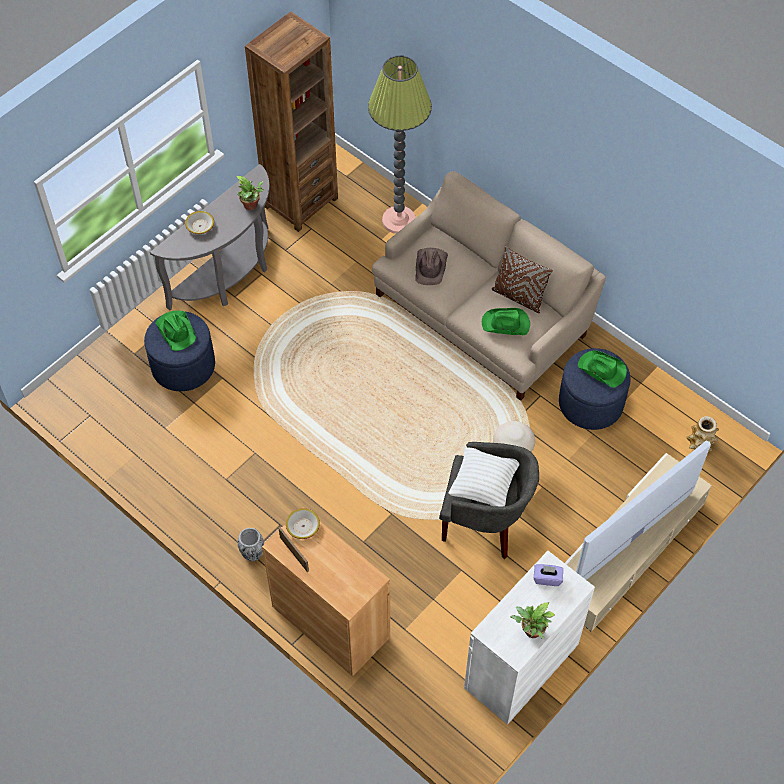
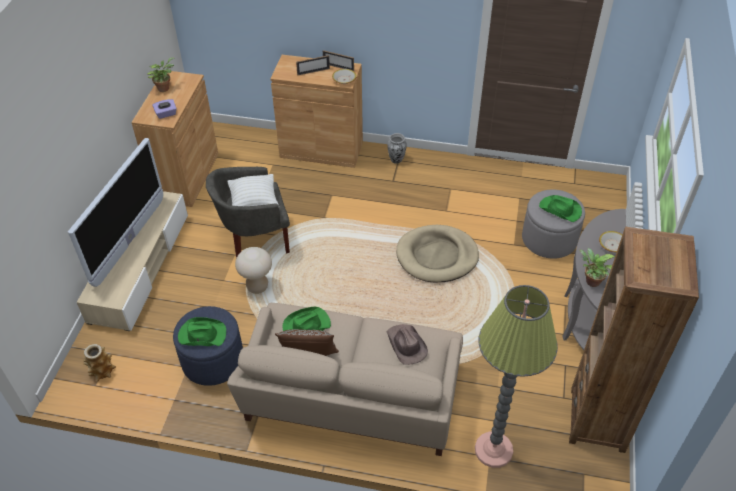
camera: 150 degrees right, 10 degrees down
(183, 366) = (549, 239): blue ottoman -> grey ottoman
(308, 404) = (437, 256): none -> beige dog bed
(330, 562) = (313, 71): none -> picture frame
(521, 666) = (187, 177): white cabinet -> brown cabinet

